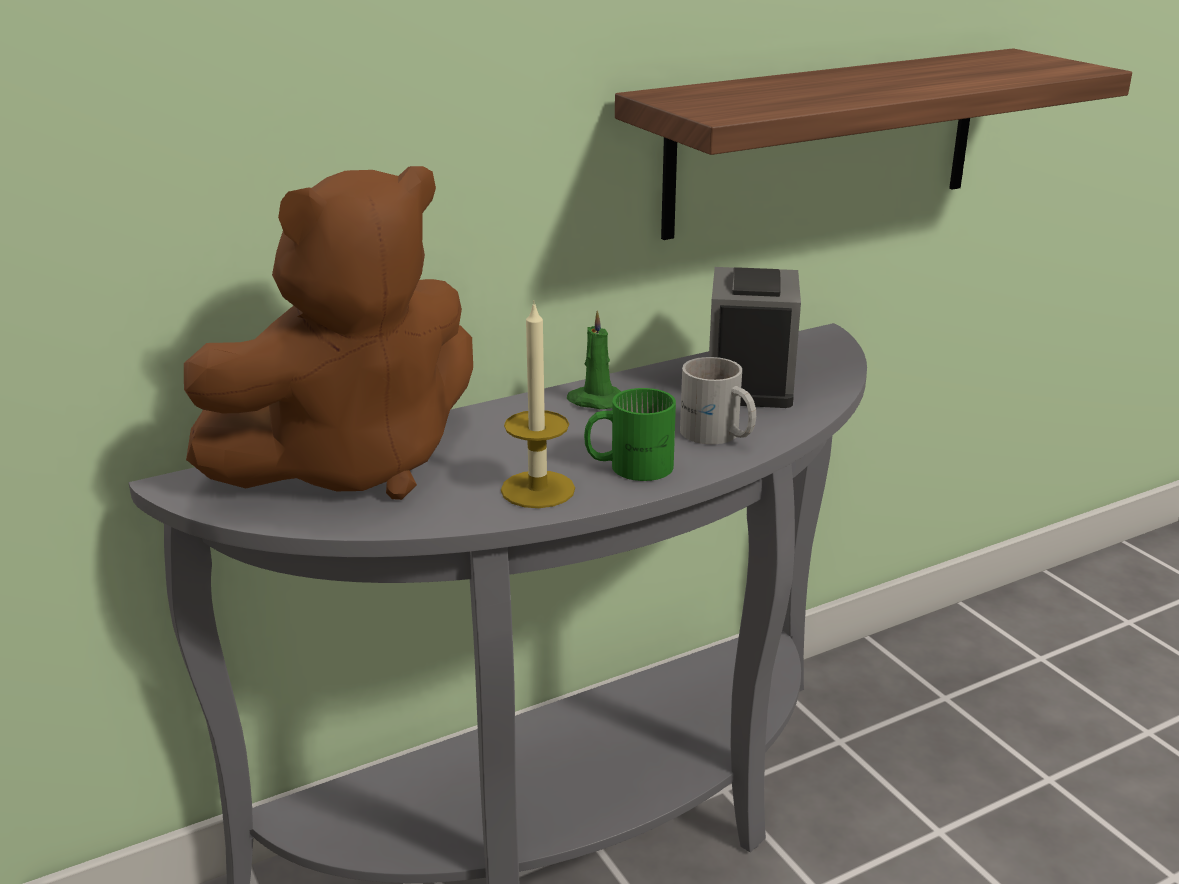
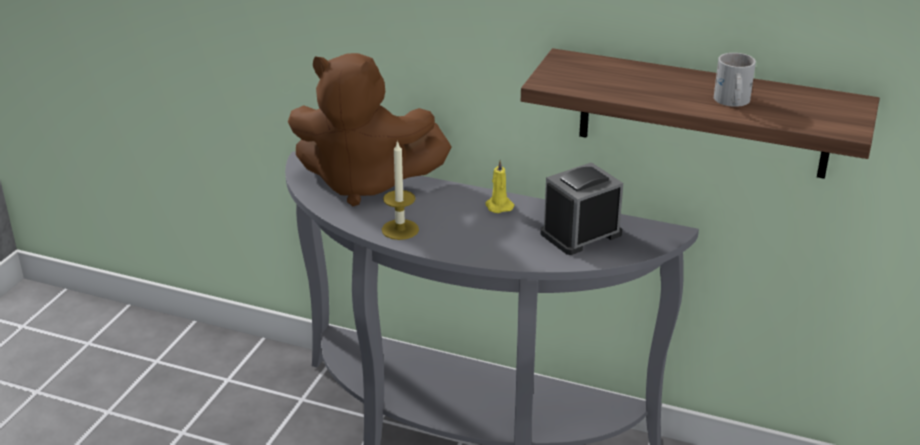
camera: 50 degrees right, 5 degrees up
(594, 400) = (498, 206): green candle -> yellow candle
(629, 465) = (450, 240): green mug -> none
(717, 435) = (509, 248): white mug -> white mug (731, 101)

